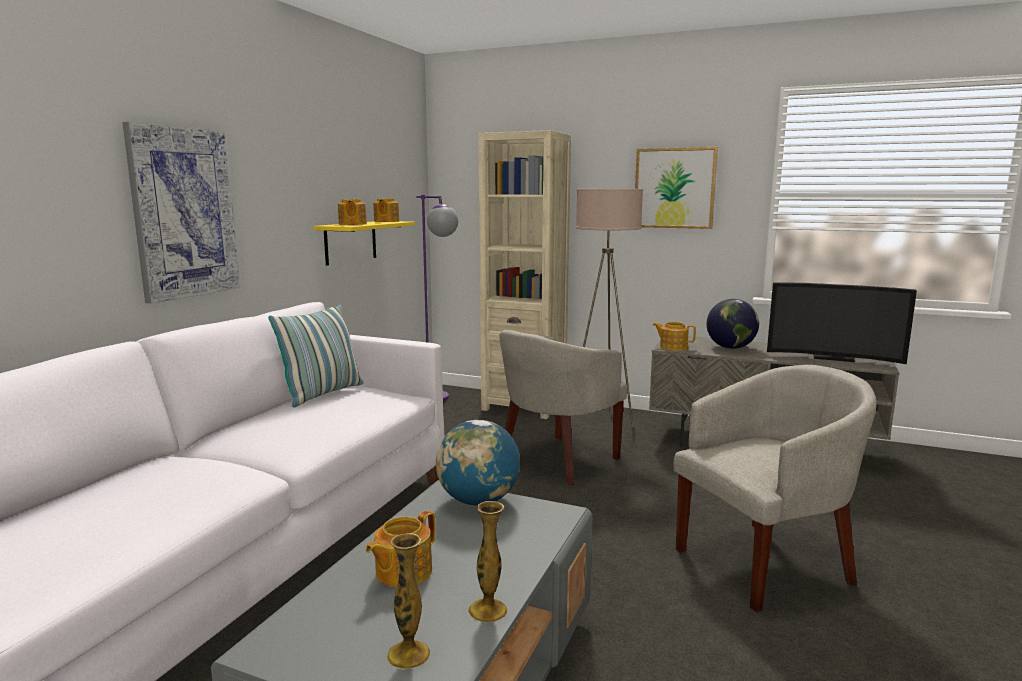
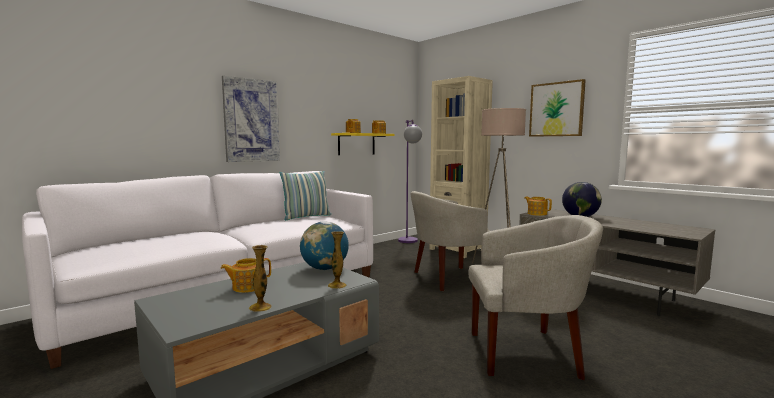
camera: 25 degrees right, 5 degrees down
(408, 654) = (203, 314): vase -> vase (337, 285)
(832, 357) = (655, 227): television -> none

